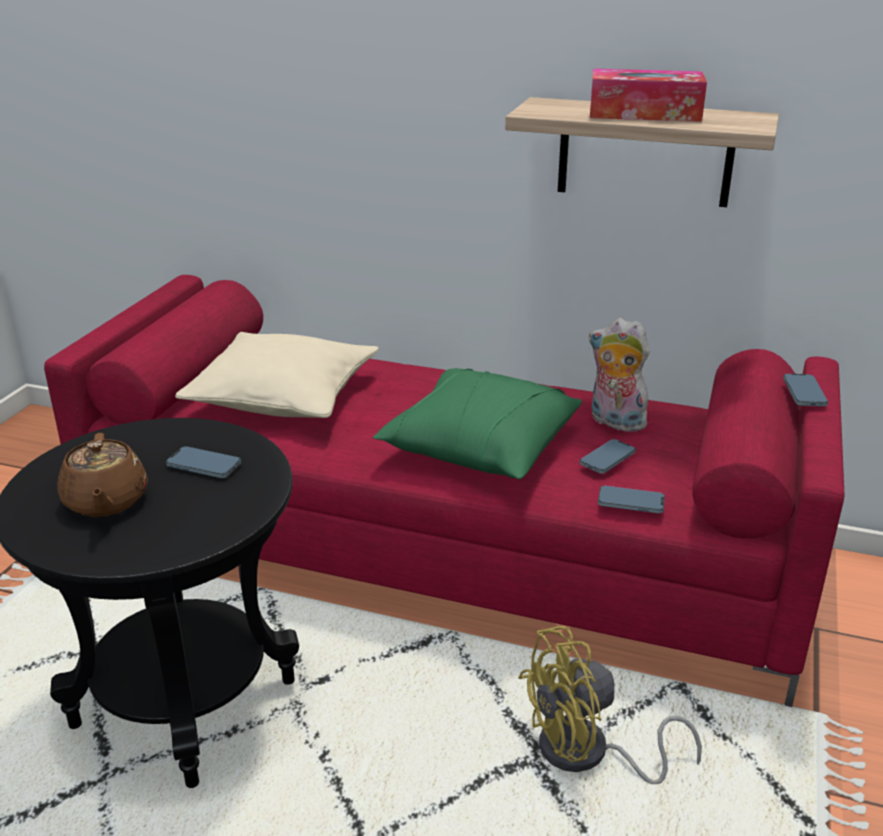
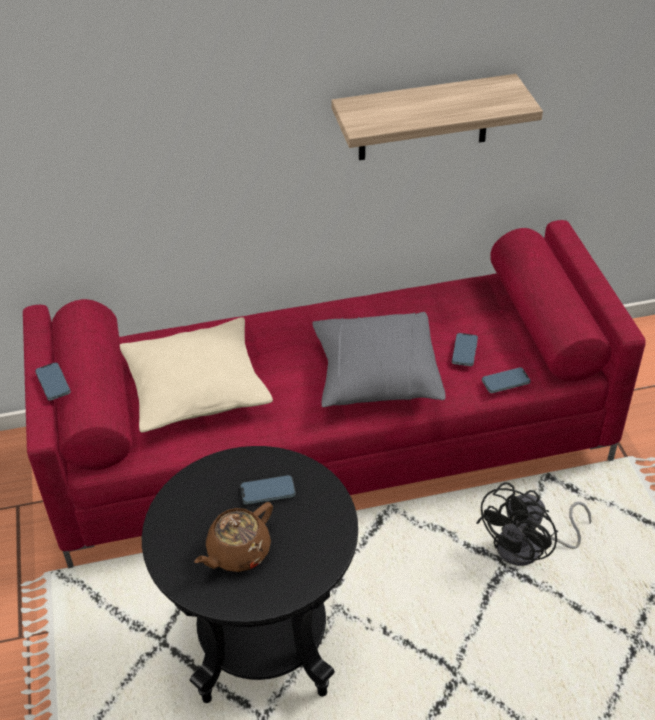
camera: 30 degrees left, 15 degrees up
(106, 502) = (238, 552): brown teapot -> brown teapot turned 90 degrees clockwise
(480, 446) = (376, 375): green pillow -> grey pillow
(587, 755) = (529, 548): yellow fan -> black fan
(614, 422) = (442, 315): plush toy -> none
(644, 113) = (436, 103): tissue box -> none
(804, 393) = (572, 261): phone -> phone (53, 383)

